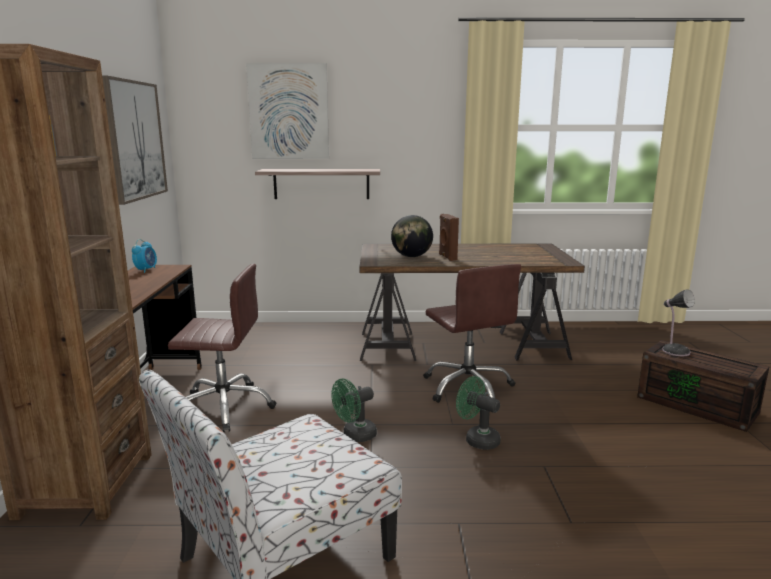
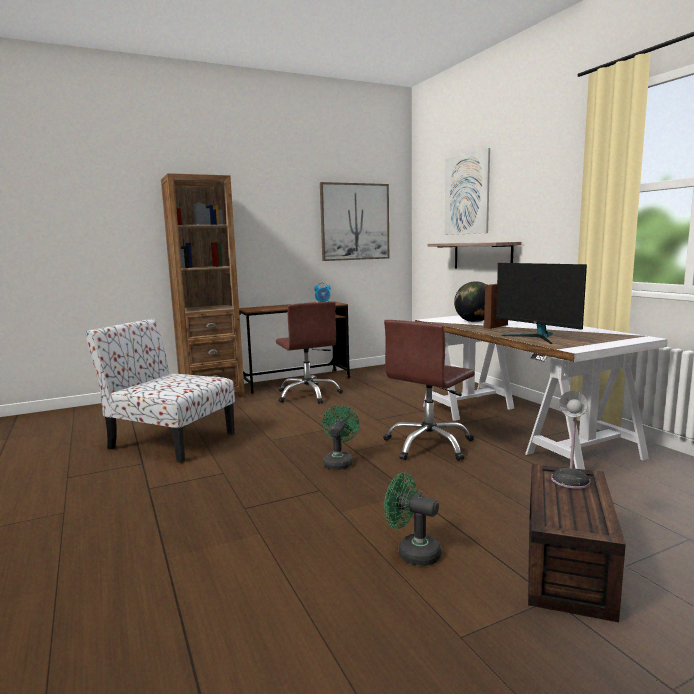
camera: 65 degrees right, 5 degrees down
(355, 436) = (305, 428): green fan -> green fan (412, 552)
(460, 345) = (520, 428): brown desk -> white desk
(514, 259) = (537, 337): none -> monitor

